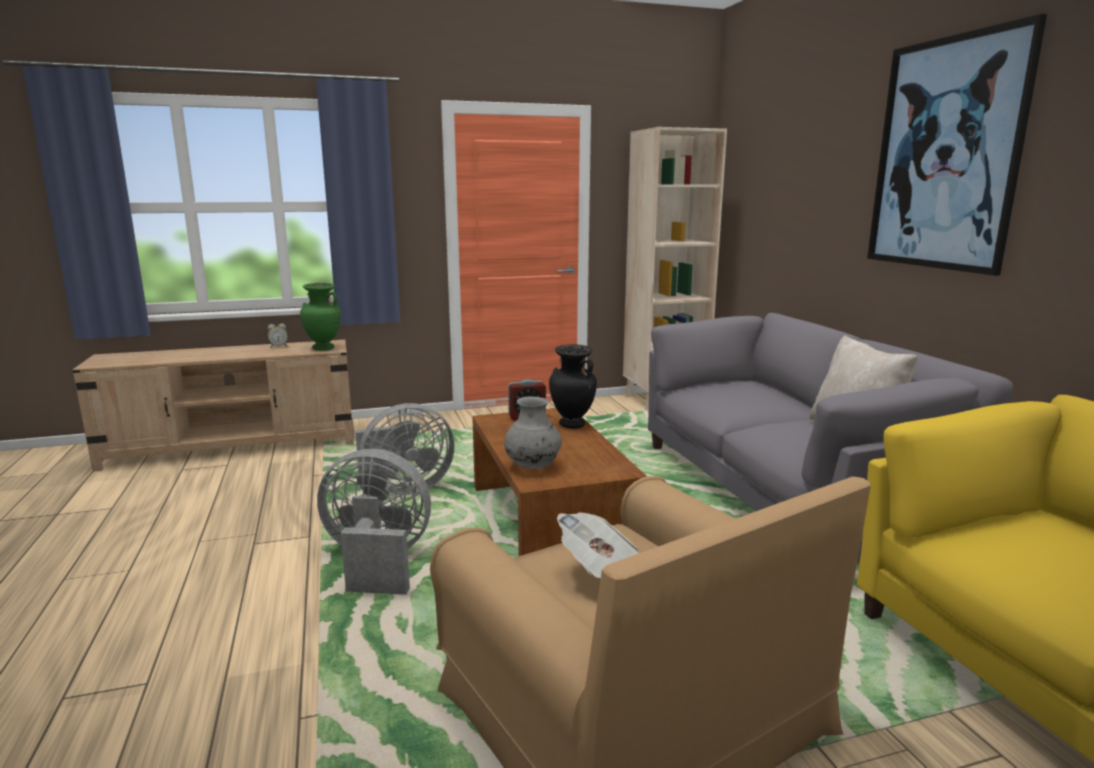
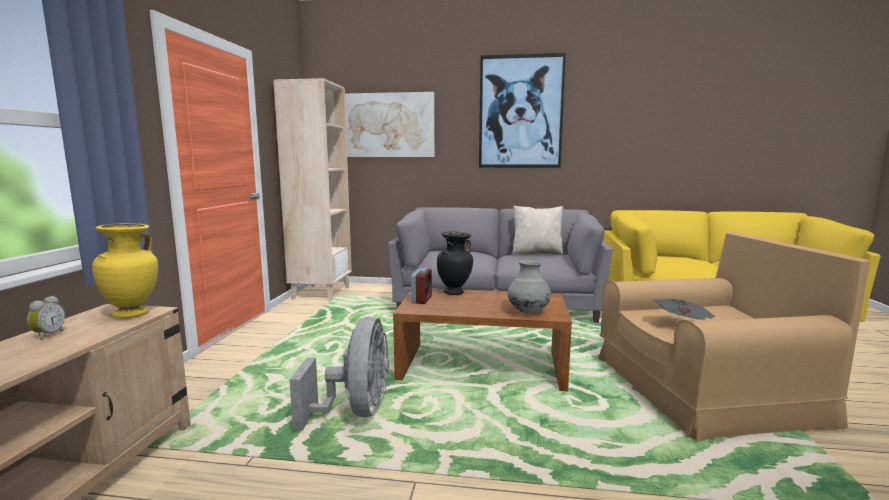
camera: 65 degrees left, 5 degrees down
(323, 348) = (132, 314): green vase -> yellow vase
(377, 562) = (500, 446): grey fan -> none
(778, 181) = (388, 125): none -> picture

